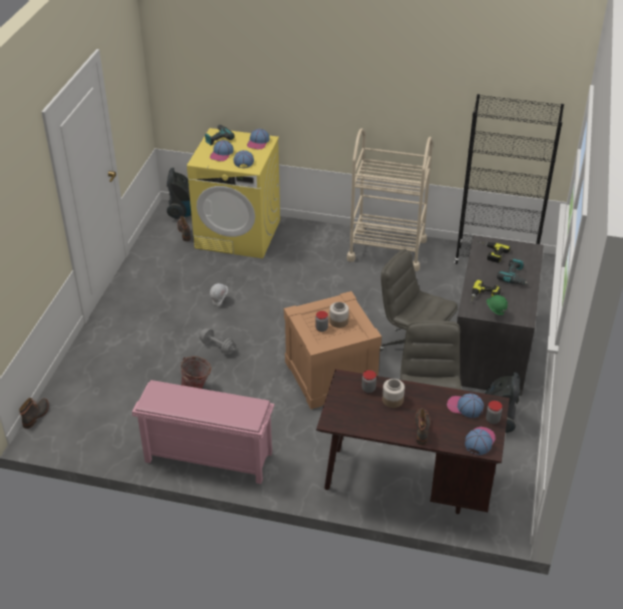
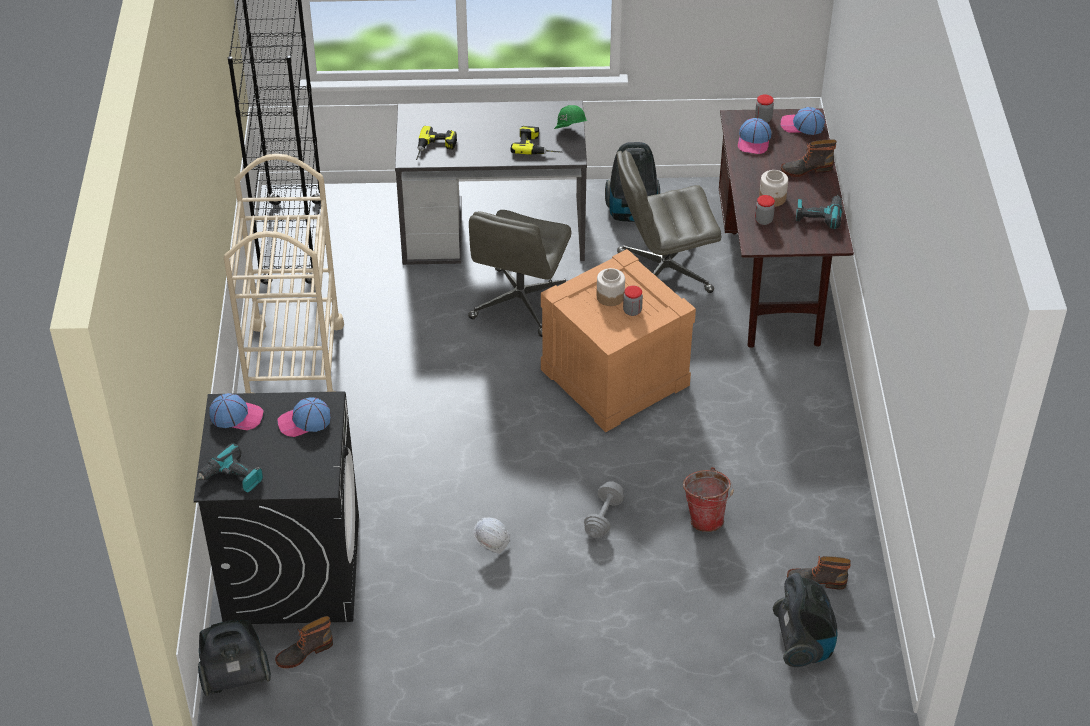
camera: 105 degrees left, 5 degrees up
(36, 415) = (844, 699): boot -> boot (816, 580)
(83, 408) = (803, 644): none -> vacuum cleaner
(207, 458) = (826, 470): pink shoe rack -> none
(221, 154) = (290, 457): cap -> none
(238, 234) = (292, 568): yellow washing machine -> black washing machine
(514, 277) = (483, 123): power drill -> power drill (818, 215)

